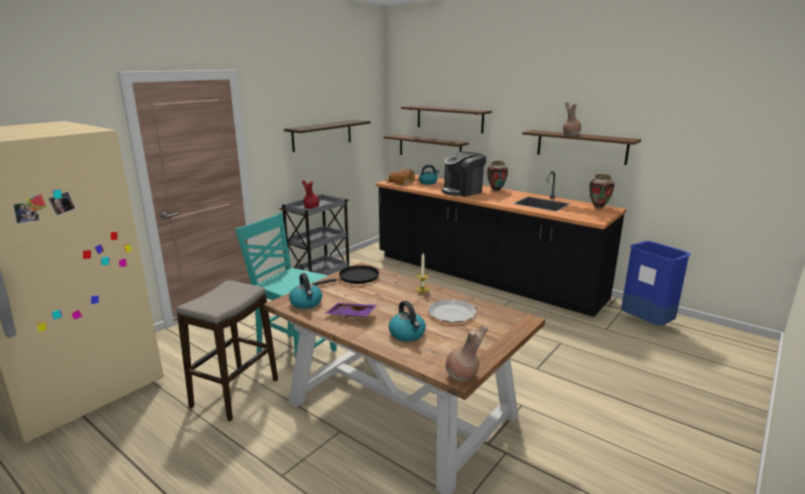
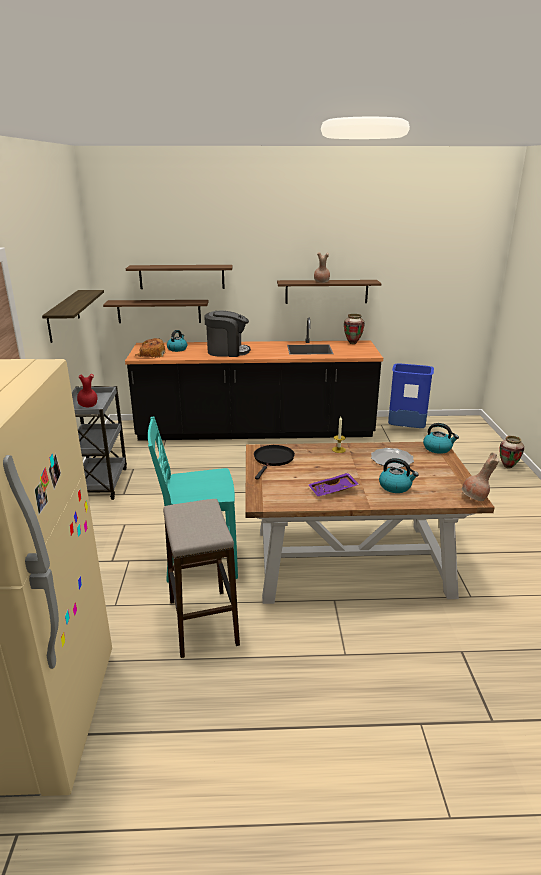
camera: 40 degrees left, 5 degrees up
(306, 303) = (279, 496): kettle -> kettle (438, 448)
(462, 191) = (227, 351): coffee machine -> coffee machine turned 105 degrees counterclockwise
(496, 190) = (252, 344): vase -> vase (508, 466)

